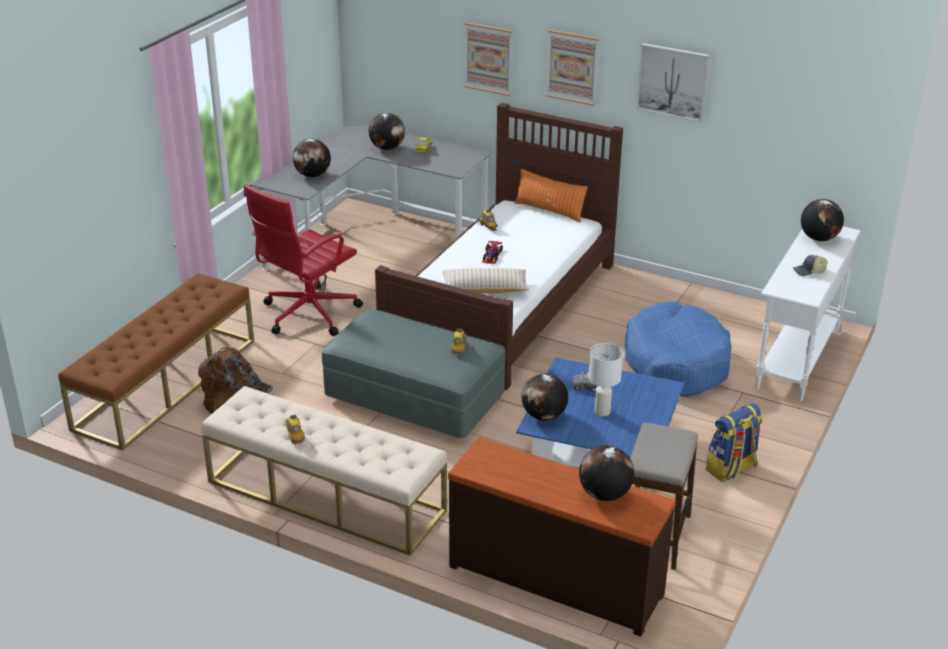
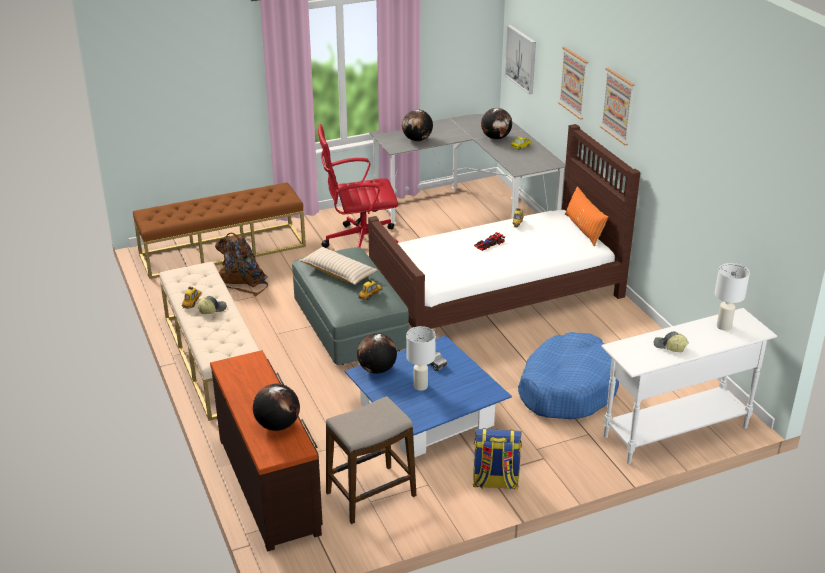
camera: 40 degrees right, 0 degrees up
(325, 431) = (212, 309): none -> cap
(485, 289) = (449, 264): beige pillow -> beige pillow (338, 272)
(673, 82) = (674, 140): picture -> picture (521, 59)
(818, 238) = (723, 326): globe -> white table lamp

